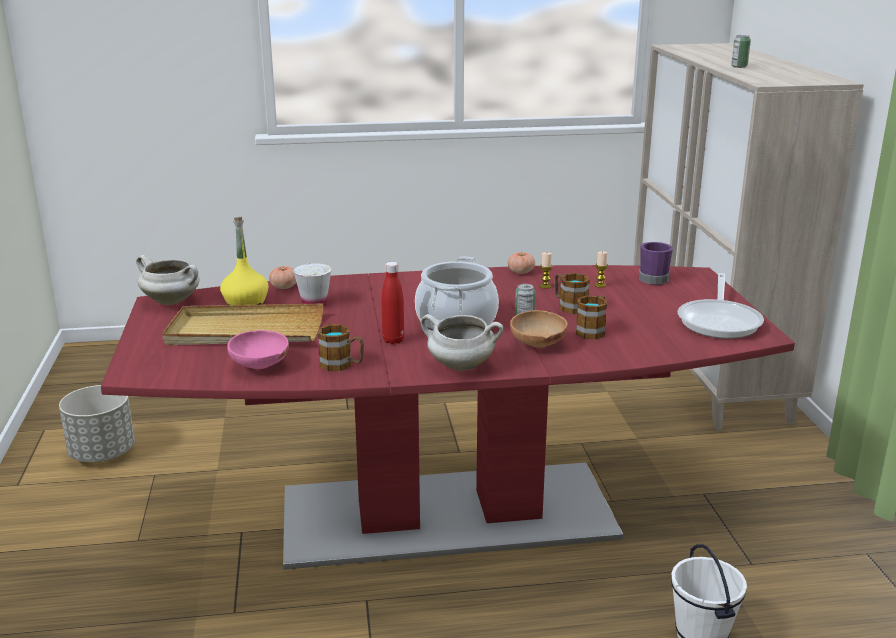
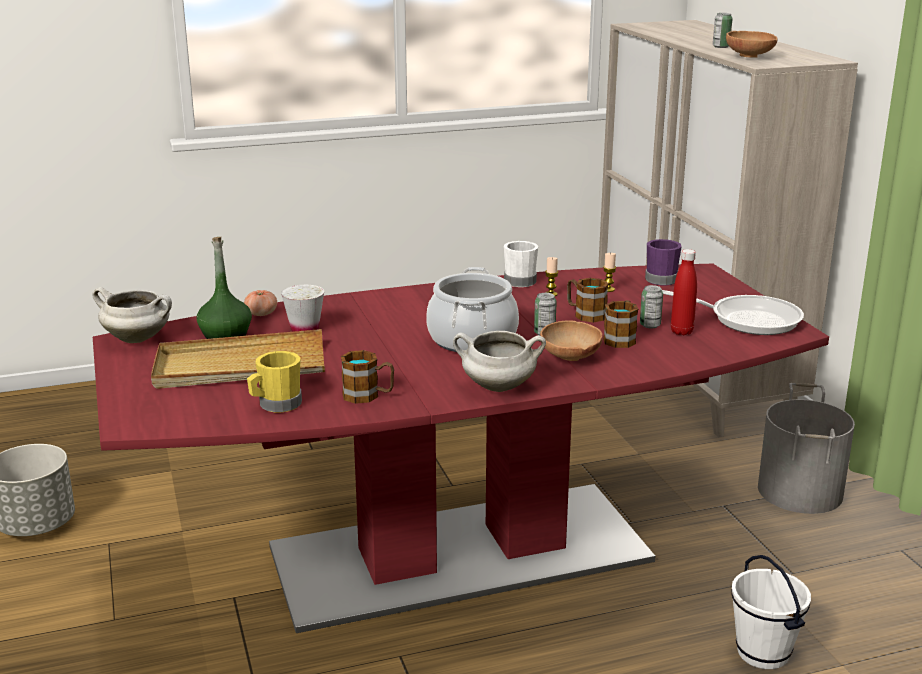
camera: 10 degrees left, 0 degrees up
(245, 303) = (225, 335): yellow bottle -> green bottle
(259, 367) = (276, 405): pink bowl -> yellow mug
(393, 340) = (412, 364): red bottle -> red bottle (681, 331)
(521, 272) = (518, 280): tomato -> white mug
(625, 320) = (650, 325): none -> can
(720, 321) = (746, 319): frying pan -> frying pan turned 75 degrees counterclockwise
(759, 76) = (750, 57): none -> brown bowl
(782, 487) = (801, 491): none -> grey bucket

